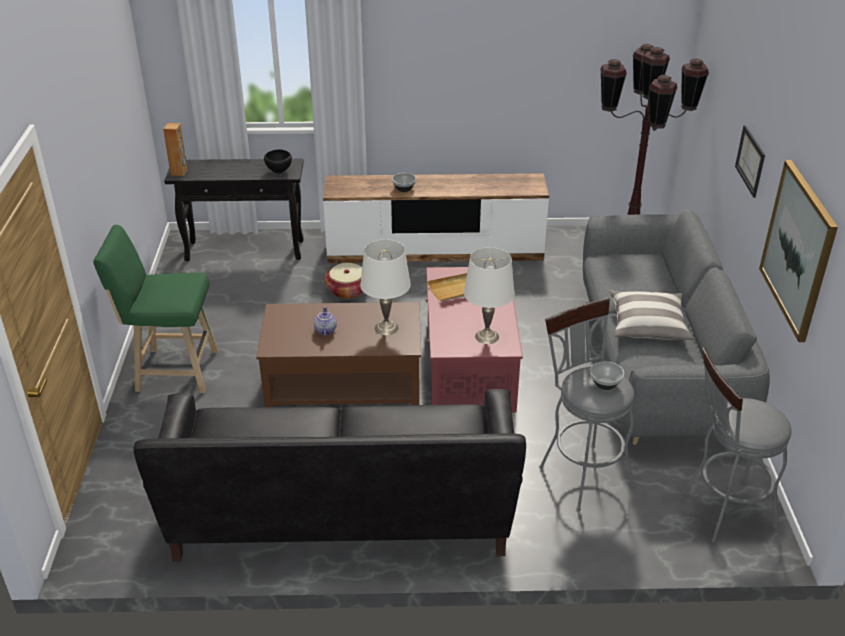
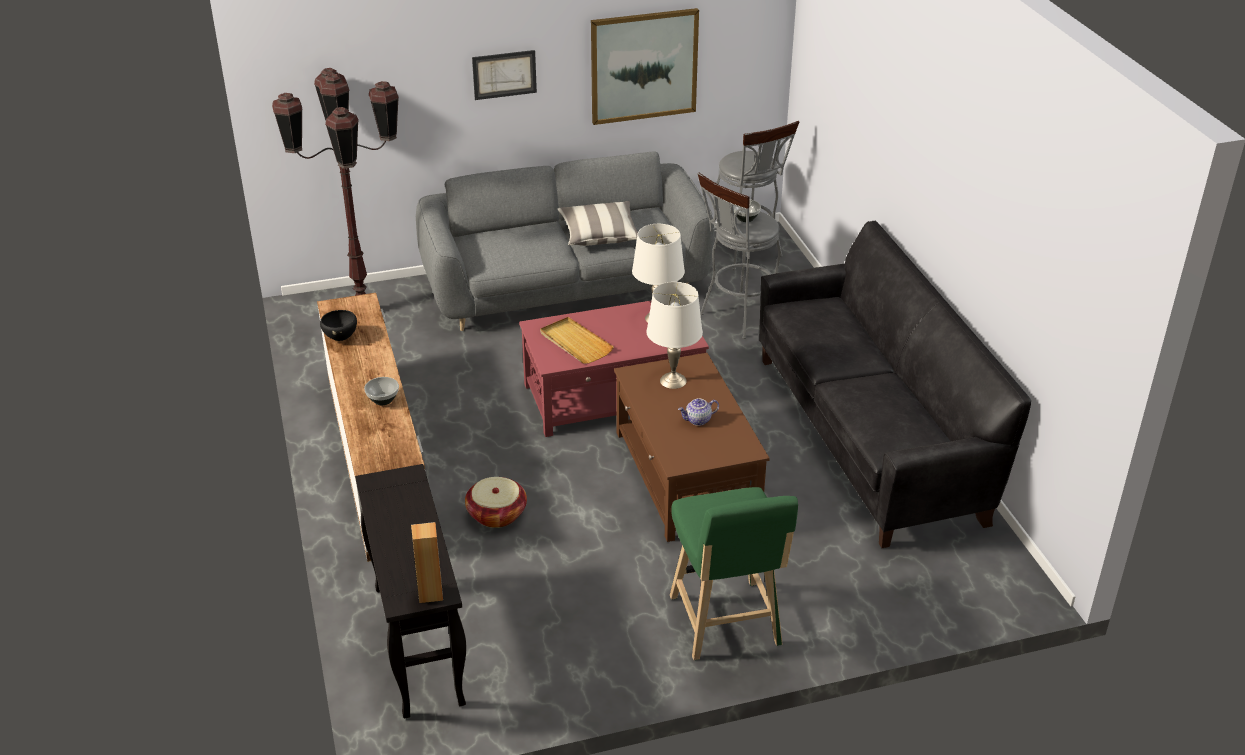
camera: 105 degrees left, 0 degrees up
(279, 172) = (406, 487): black bowl -> black bowl (341, 338)

